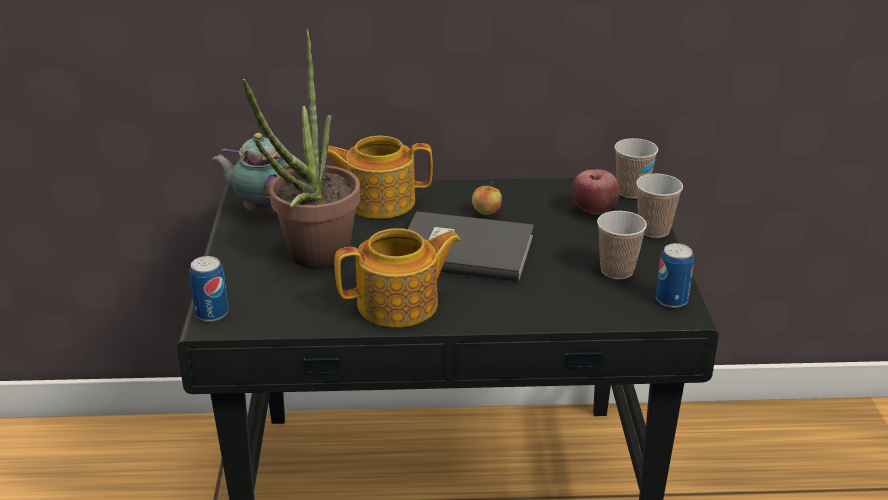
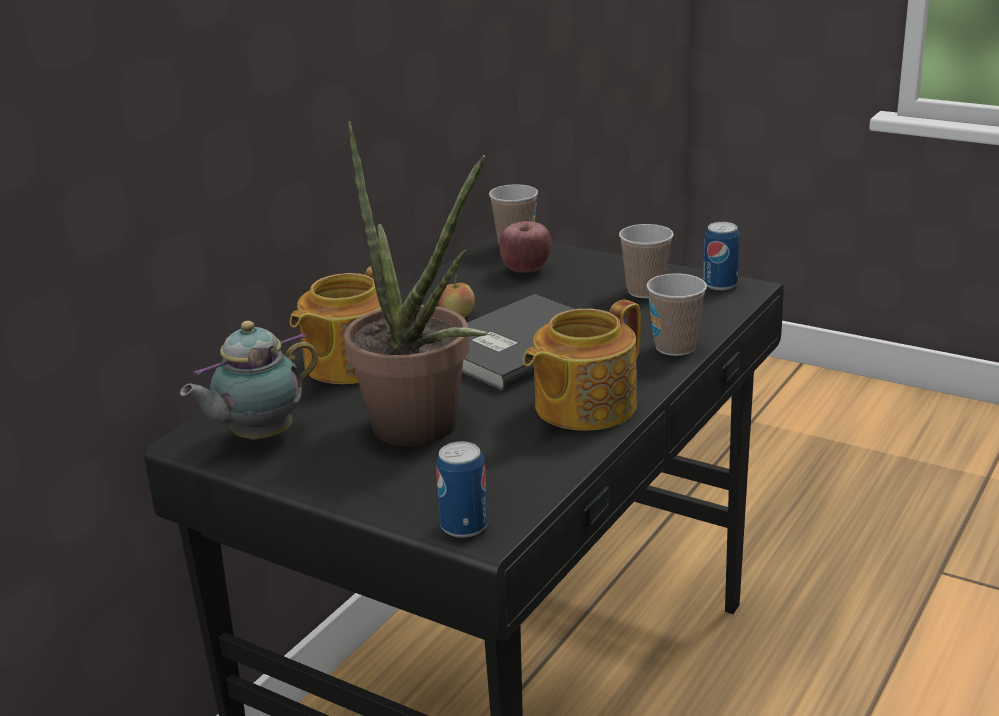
camera: 55 degrees left, 5 degrees down
(400, 305) = (582, 406): teapot -> teapot turned 150 degrees counterclockwise
(654, 230) = (596, 257): cup -> cup (675, 347)

